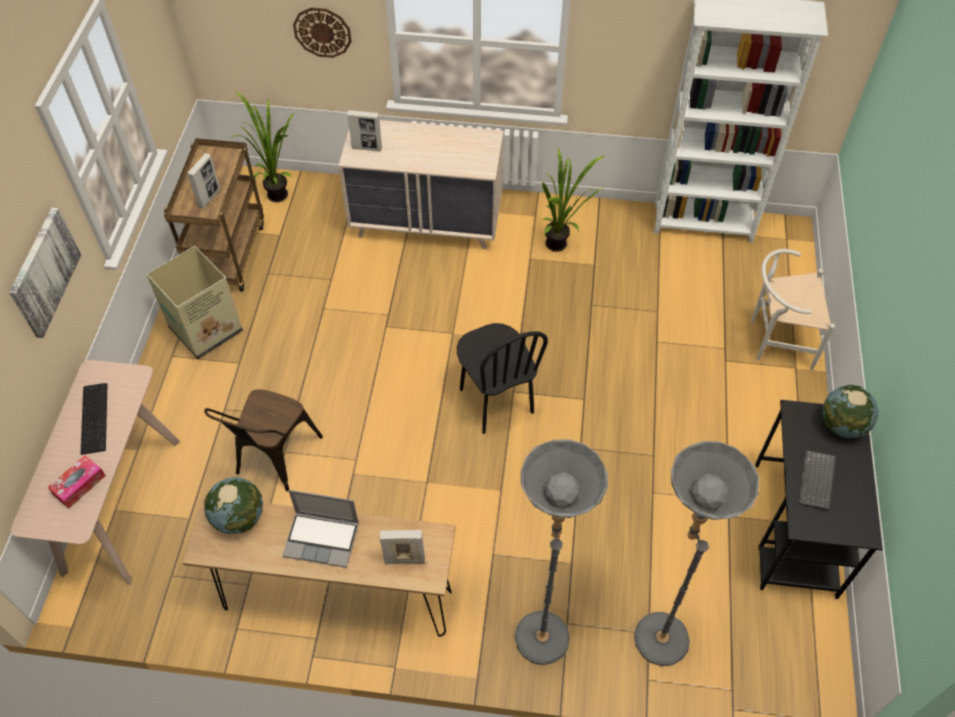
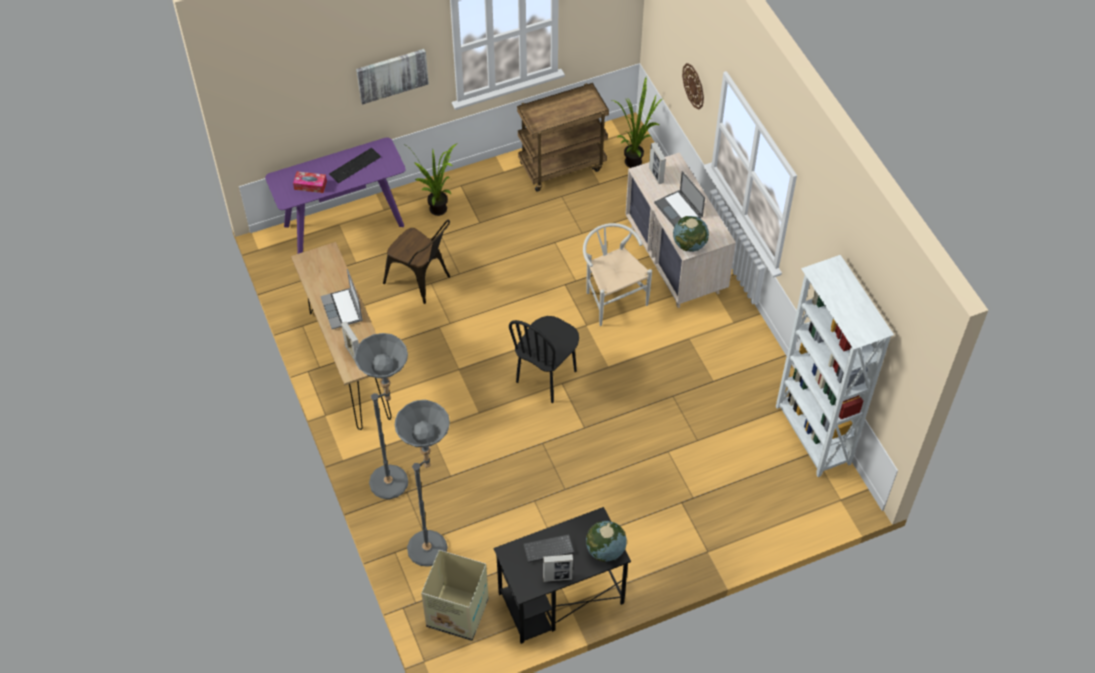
camera: 60 degrees right, 0 degrees up
(122, 504) = (344, 225): beige console table -> purple console table
(207, 329) = (493, 191): cardboard box -> cardboard box (458, 613)
(209, 197) = (551, 120): picture frame -> picture frame (557, 578)
(239, 518) = (332, 265): globe -> globe (689, 245)
(274, 459) = (422, 281): brown chair -> brown chair turned 135 degrees counterclockwise
(427, 152) = (679, 210): none -> laptop
(561, 246) = (716, 352): potted plant -> potted plant (439, 213)
(775, 340) = (725, 528): white chair -> white chair (612, 297)

